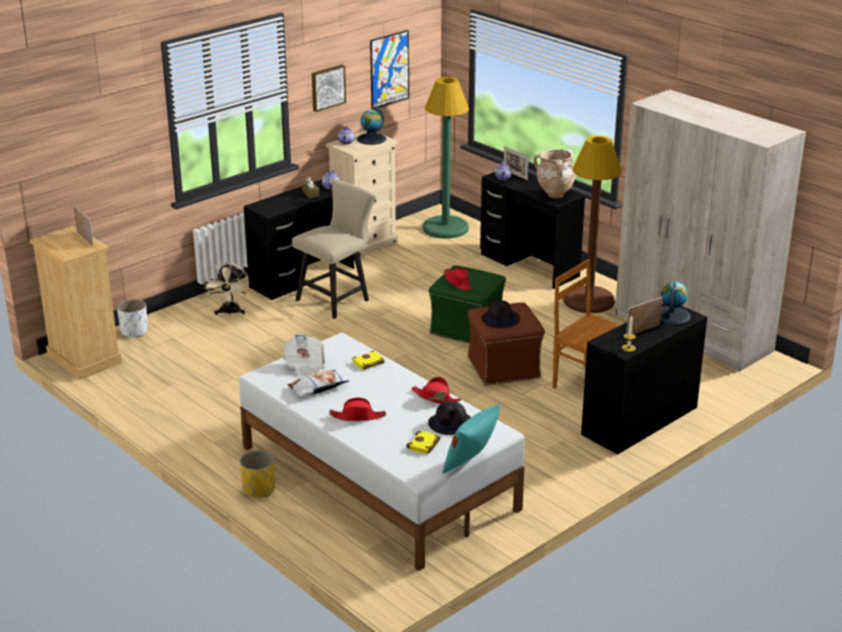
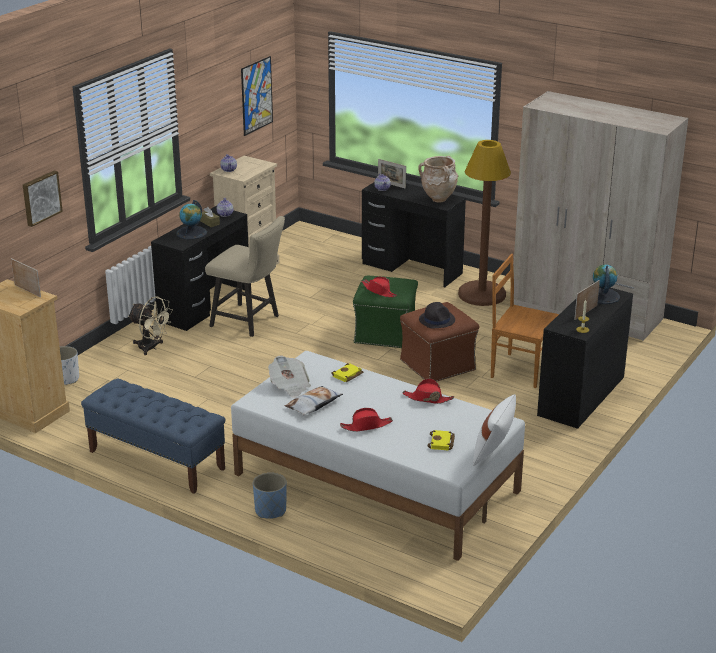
camera: 15 degrees left, 0 degrees up
(176, 422) = (156, 460): none -> blue bench
(229, 312) = (151, 348): beige fan -> beige fan turned 45 degrees counterclockwise
(259, 489) = (270, 511): yellow planter -> blue planter
(327, 87) = (208, 118): picture -> picture (40, 197)
(337, 299) = (249, 322): beige chair -> beige chair turned 90 degrees clockwise
(371, 139) = (251, 164): globe -> globe (191, 233)
(445, 228) = (317, 243): green floor lamp -> none
(451, 423) = (454, 420): black hat -> none
(471, 464) = (493, 453): turquoise pillow -> white pillow

